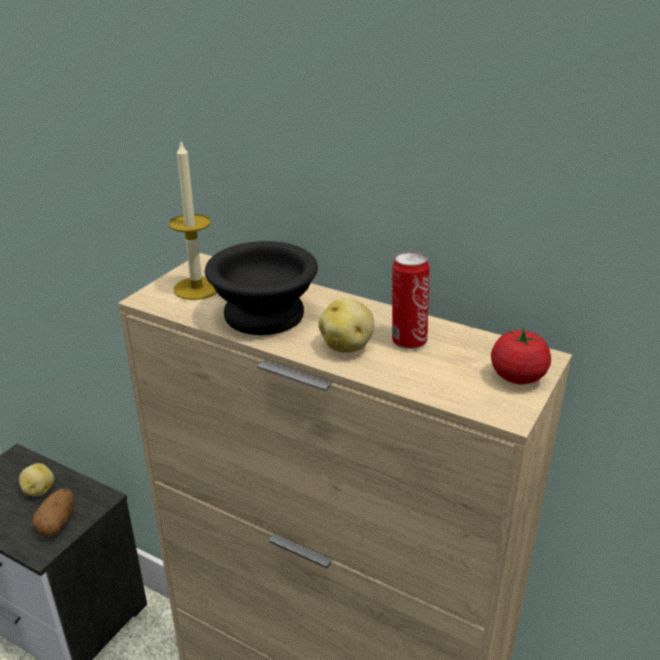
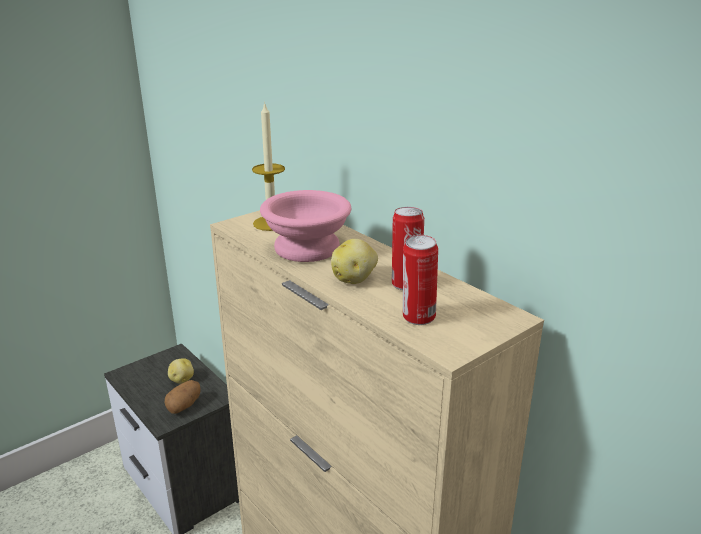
camera: 20 degrees right, 5 degrees down
(267, 315) = (309, 248): black bowl -> pink bowl
(449, 380) = (418, 318): none -> can
(517, 377) = (479, 326): tomato -> none

